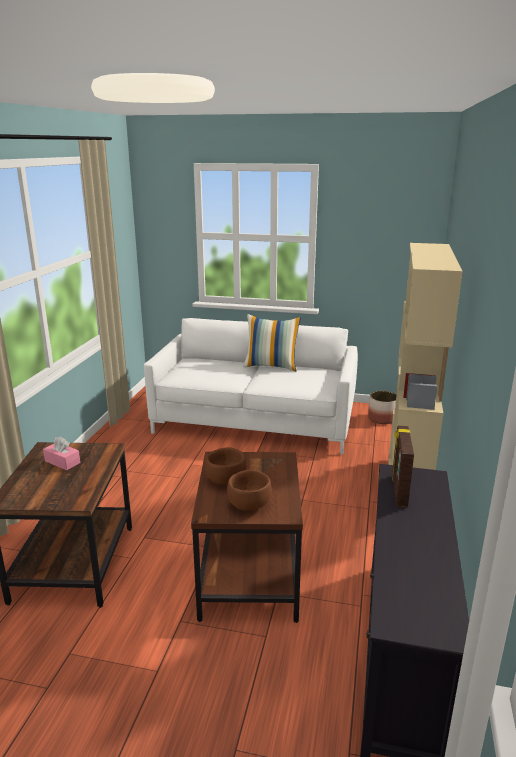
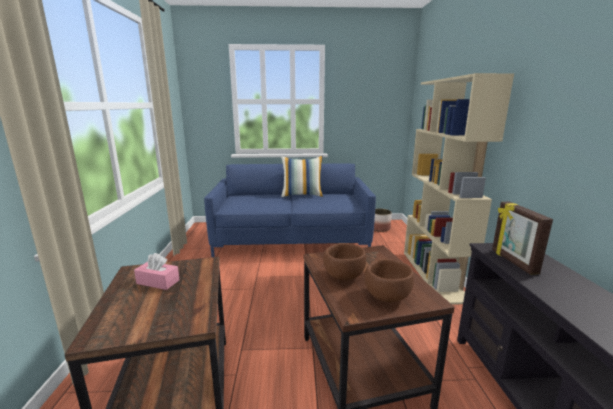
camera: 15 degrees left, 5 degrees down
(255, 422) = (292, 239): white sofa -> blue sofa

